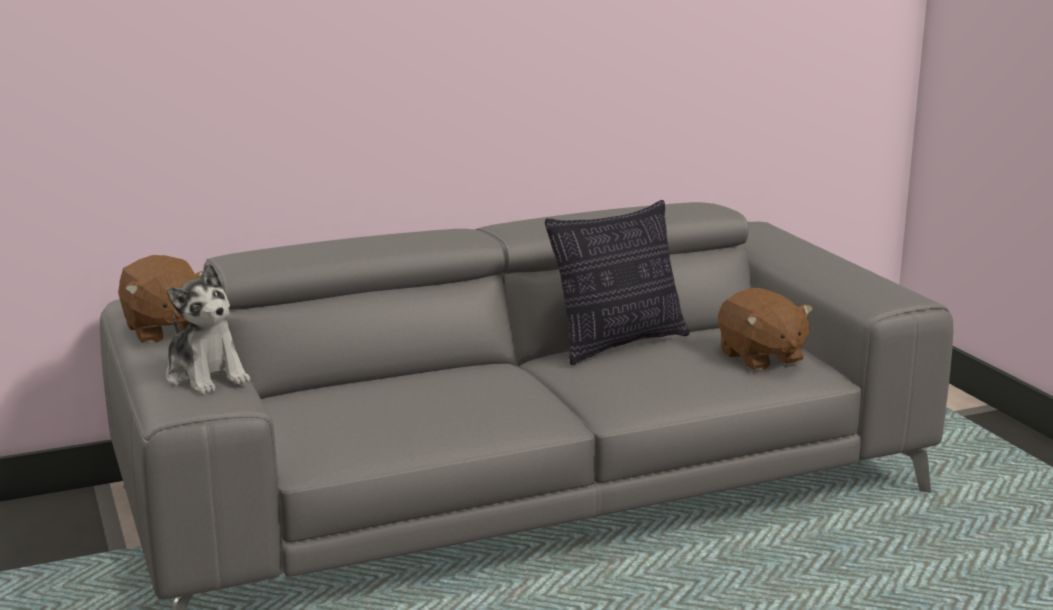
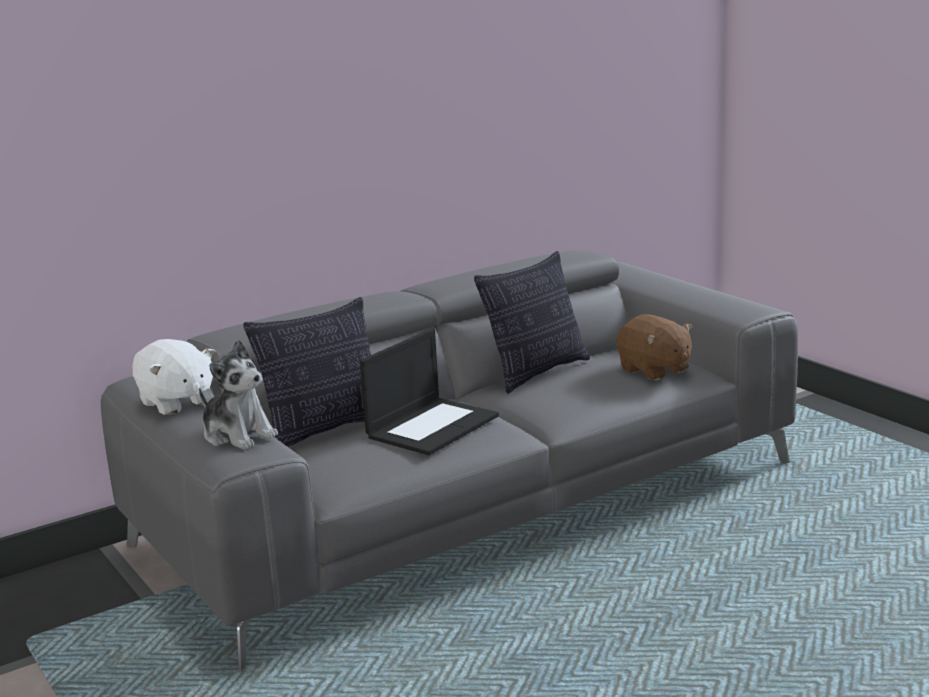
camera: 10 degrees left, 0 degrees up
(165, 330) = (176, 402): brown plush toy -> white plush toy
(341, 383) = (326, 430): none -> pillow
(462, 393) = (432, 426): none -> laptop

